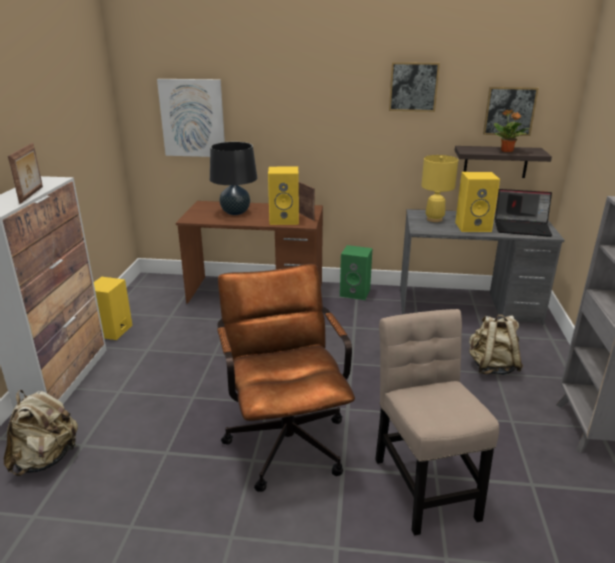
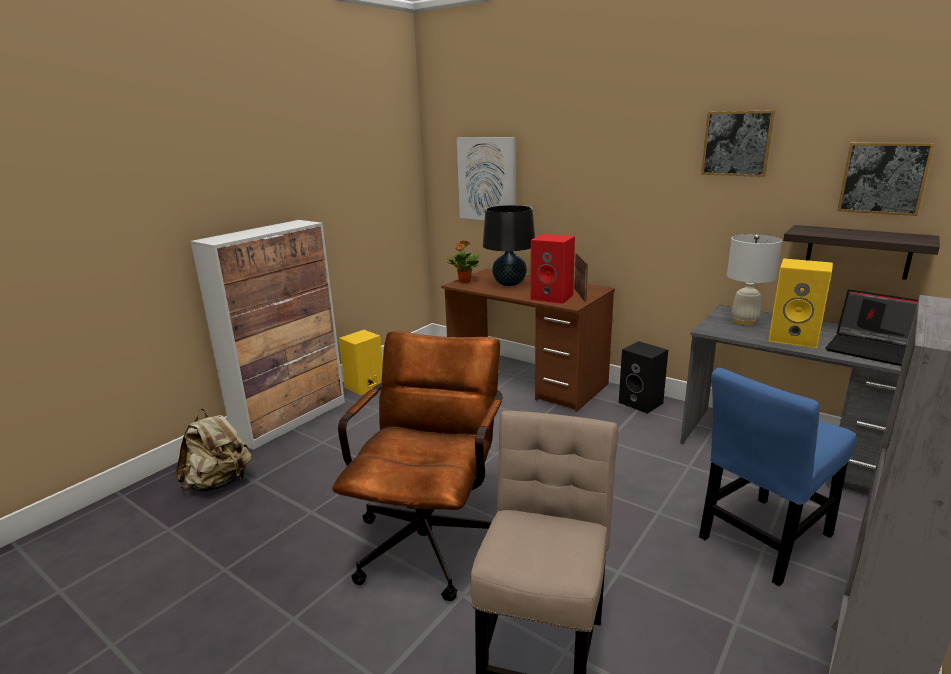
camera: 30 degrees right, 5 degrees down
(32, 194) = (267, 232): picture frame -> none
(285, 220) = (553, 297): yellow speaker -> red speaker
(356, 293) = (642, 403): green speaker -> black speaker
(434, 219) = (744, 321): yellow table lamp -> white table lamp
(491, 367) = (763, 540): beige backpack -> blue chair
(507, 151) = (867, 235): potted plant -> potted plant (464, 281)

